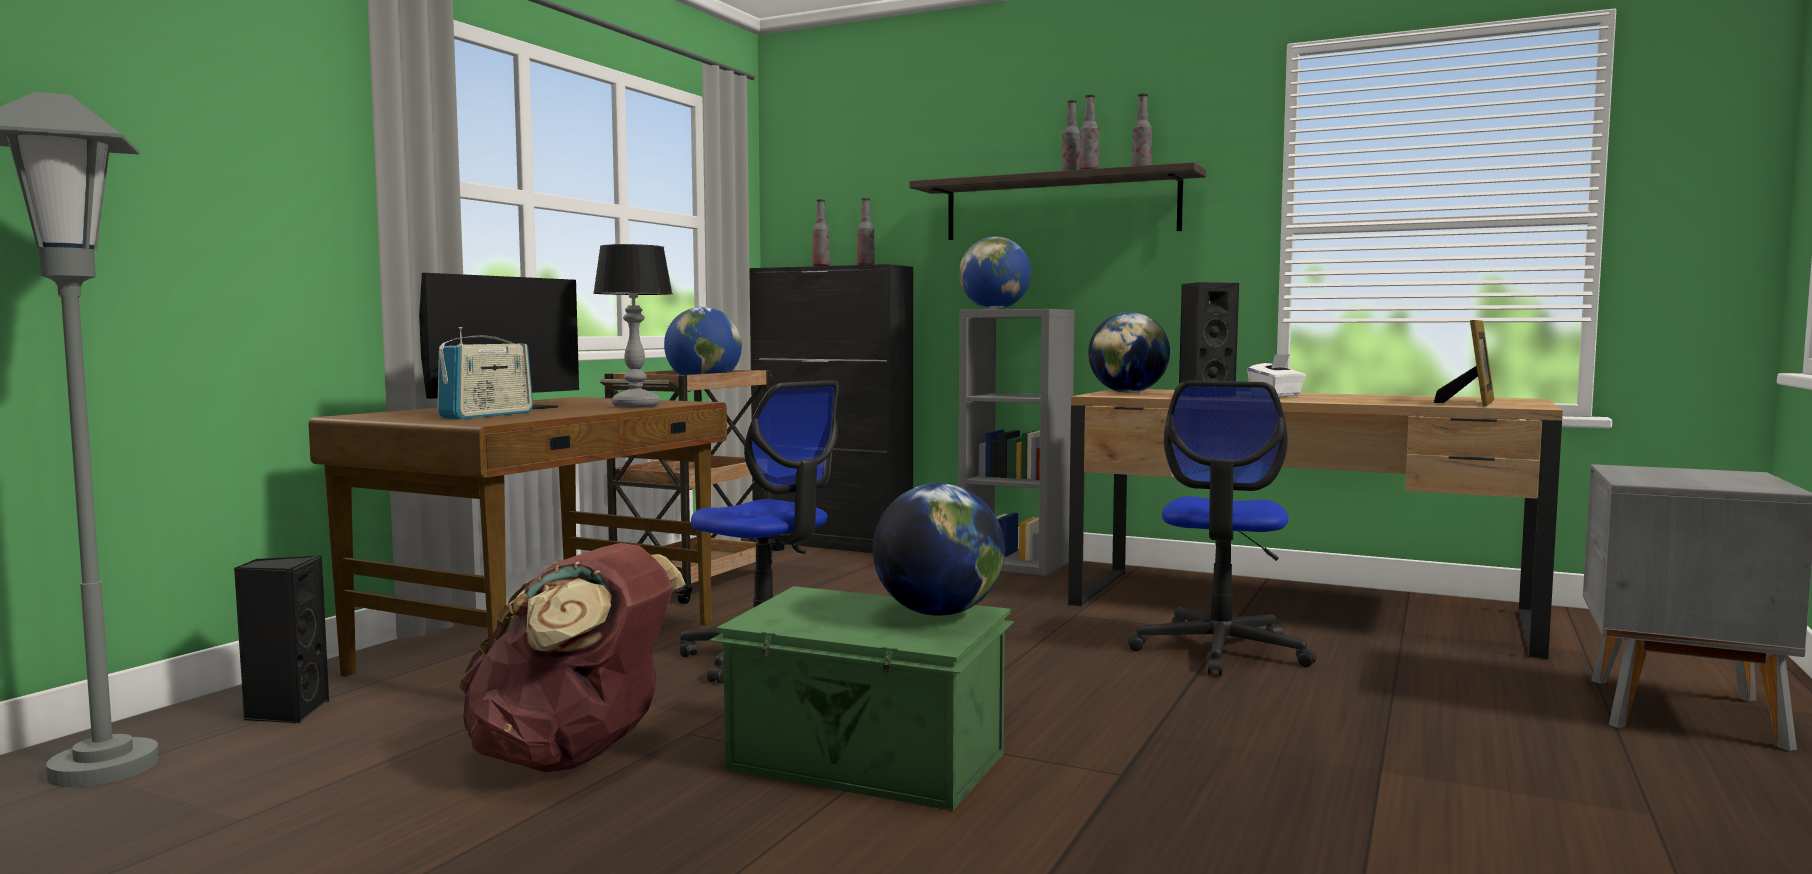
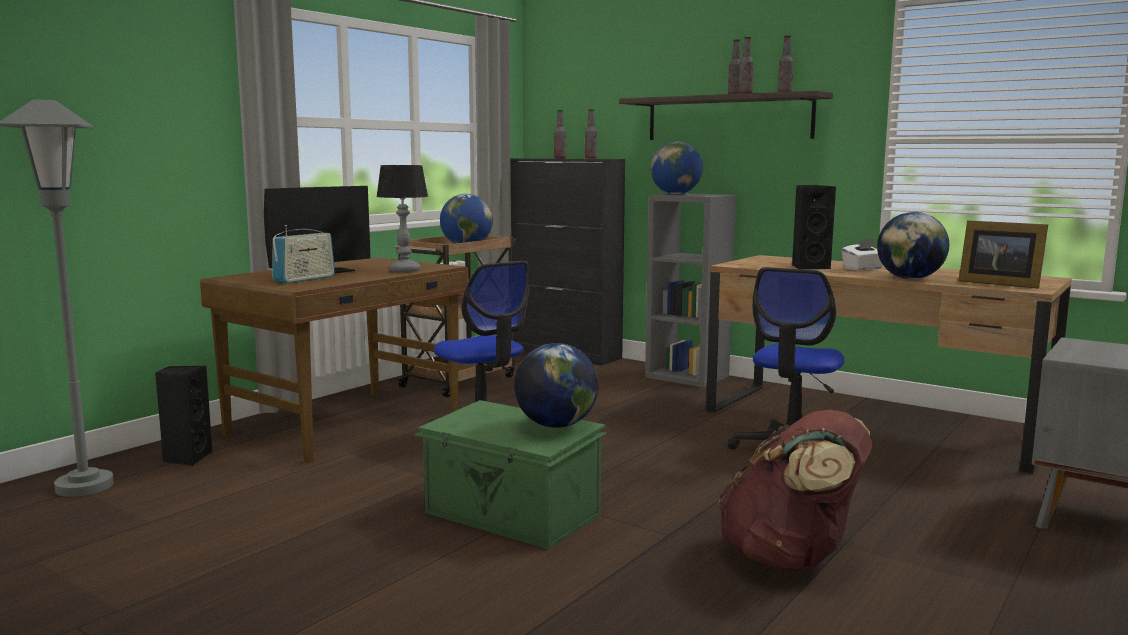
camera: 10 degrees right, 5 degrees up
(574, 757) = (340, 499): brown backpack -> brown backpack (792, 559)
(1128, 392) = (758, 261): globe -> globe (910, 279)
(1473, 403) = (997, 283): picture frame -> picture frame turned 90 degrees clockwise

